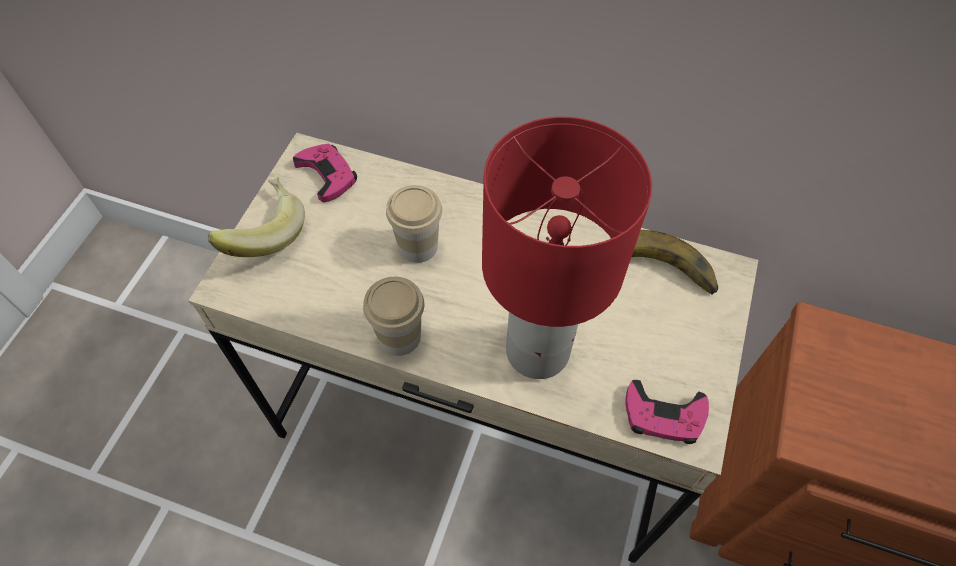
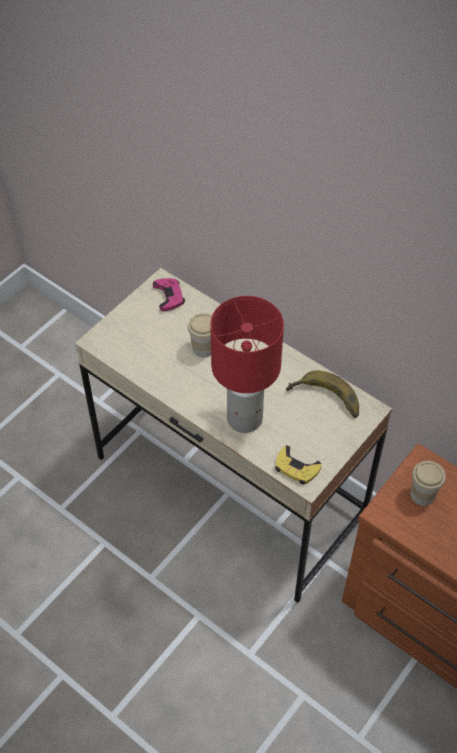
camera: 20 degrees right, 5 degrees down
(263, 232) = (124, 318): banana -> none
(399, 336) = (175, 391): cup -> cup (422, 495)
(664, 415) = (296, 468): pink game controller -> yellow game controller

